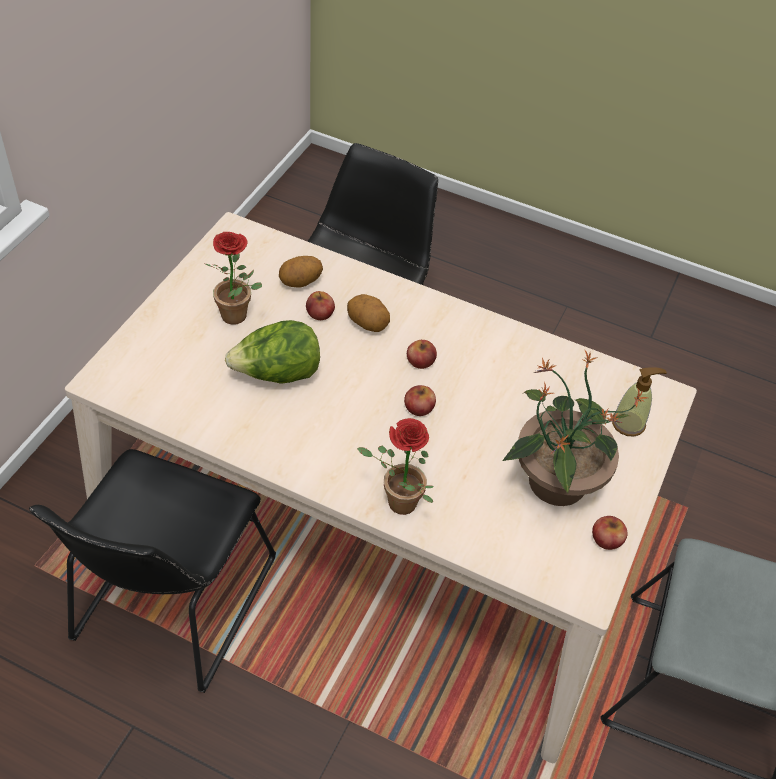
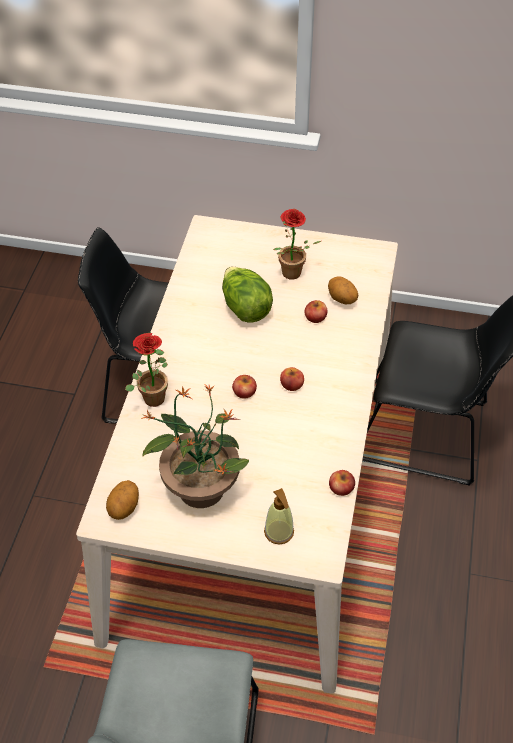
camera: 80 degrees right, 0 degrees up
(368, 324) = (316, 346): potato -> potato (124, 508)
(606, 539) = (156, 527): apple -> apple (341, 488)

